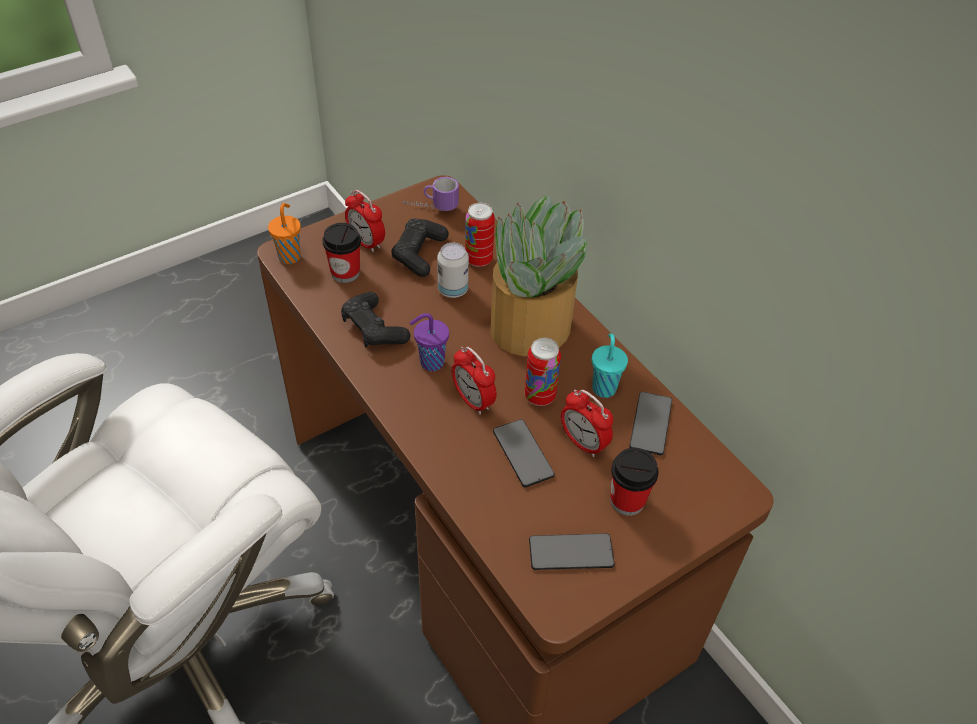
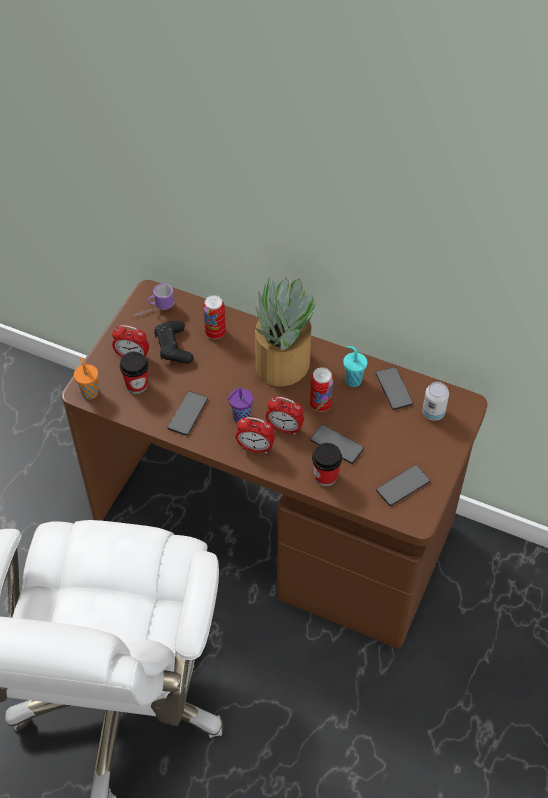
camera: 30 degrees left, 5 degrees up
(374, 329) = (188, 414): black game controller -> phone
(453, 290) = (215, 362): can -> can (433, 413)
(583, 443) = (365, 420): alarm clock -> alarm clock (255, 447)
(627, 500) = (412, 441): cup -> cup (325, 476)

